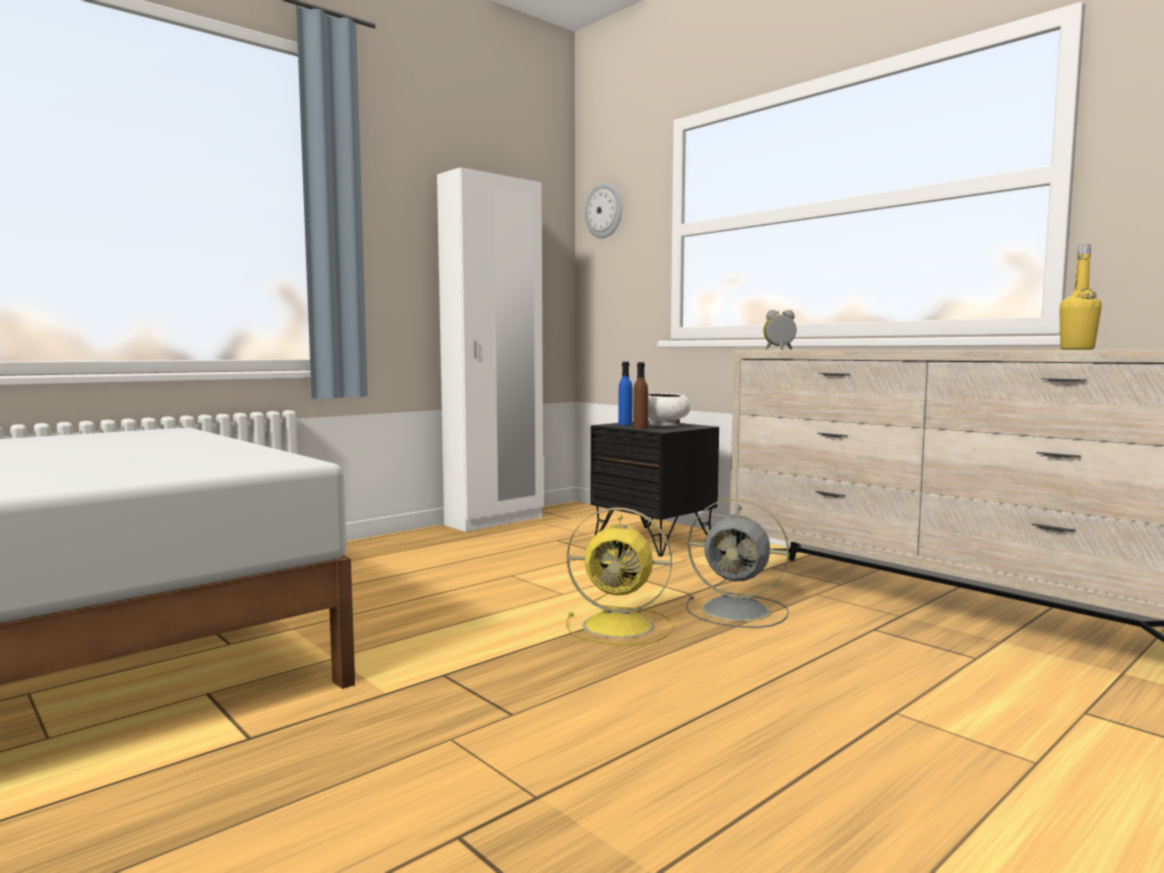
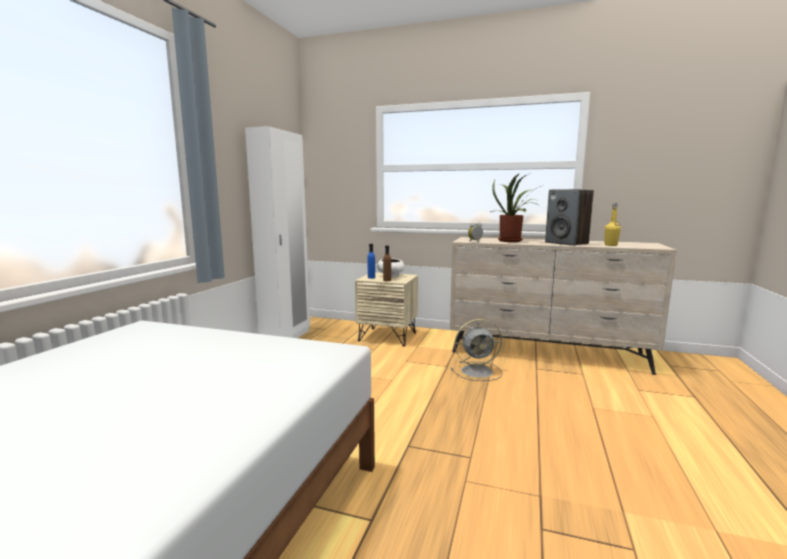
camera: 30 degrees left, 5 degrees up
(604, 211) = (327, 151): wall clock -> none
(621, 626) = (445, 392): yellow fan -> none
(654, 541) = (388, 337): black nightstand -> beige nightstand
(867, 349) = (512, 241): none -> potted plant
(976, 349) = (567, 243): none -> speaker

